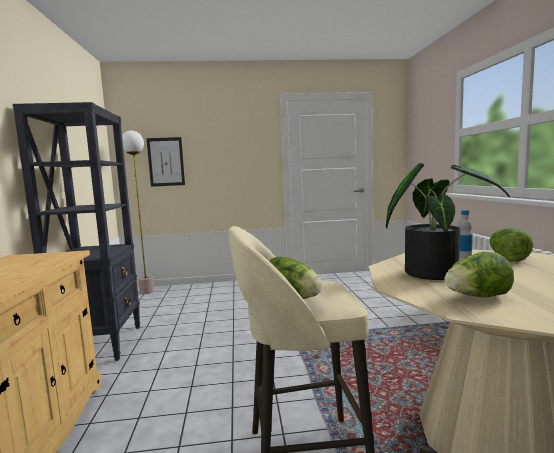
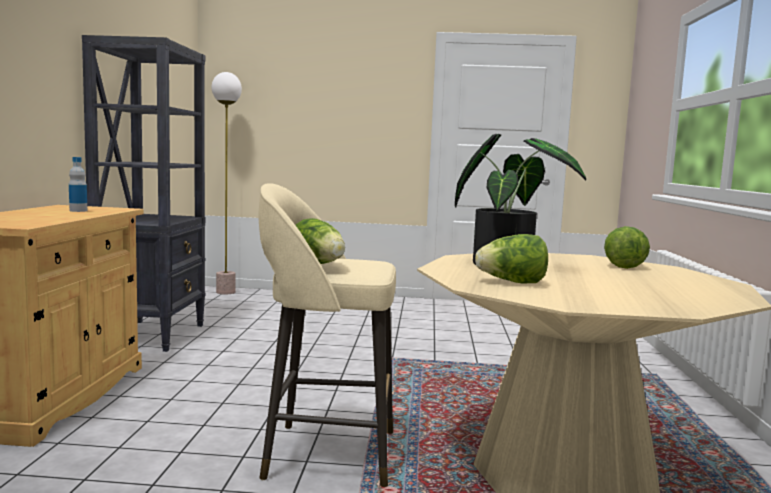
camera: 10 degrees right, 0 degrees up
(166, 162) = (269, 118): picture -> none
(463, 257) = (573, 260): bottle -> bottle (78, 211)

